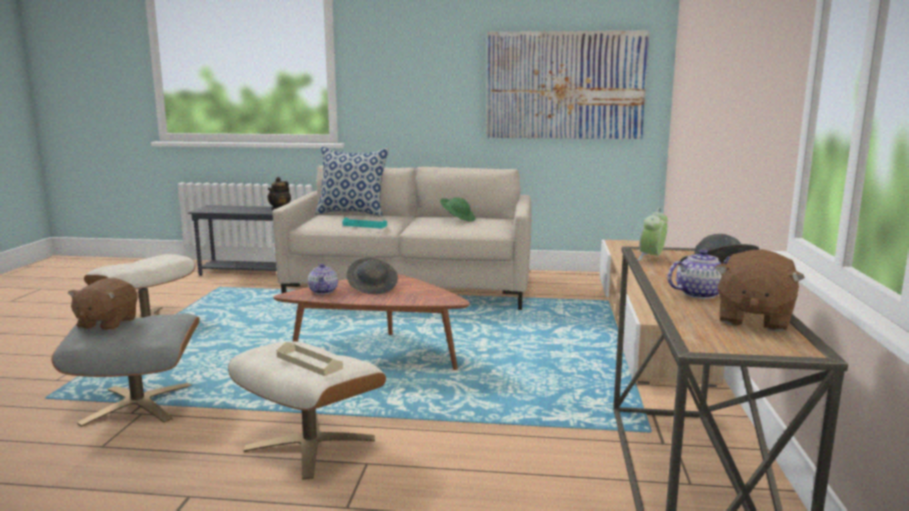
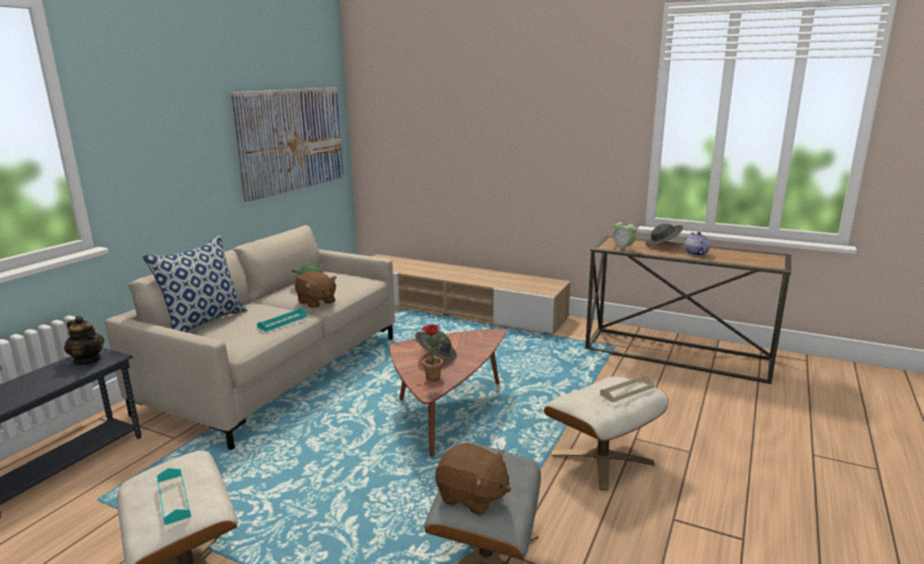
camera: 70 degrees left, 5 degrees up
(128, 261) = (173, 498): none -> turquoise tray
(323, 291) = (430, 377): teapot -> potted plant
(753, 319) = (736, 254): brown plush toy -> brown plush toy (316, 302)

